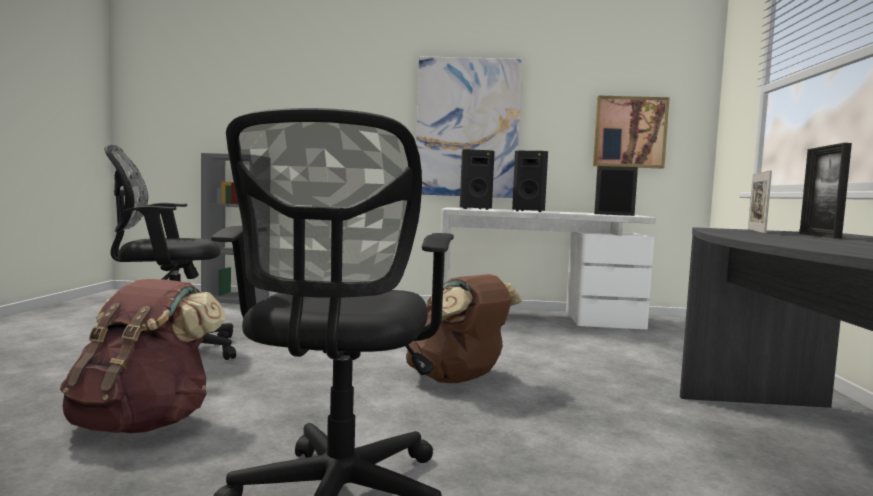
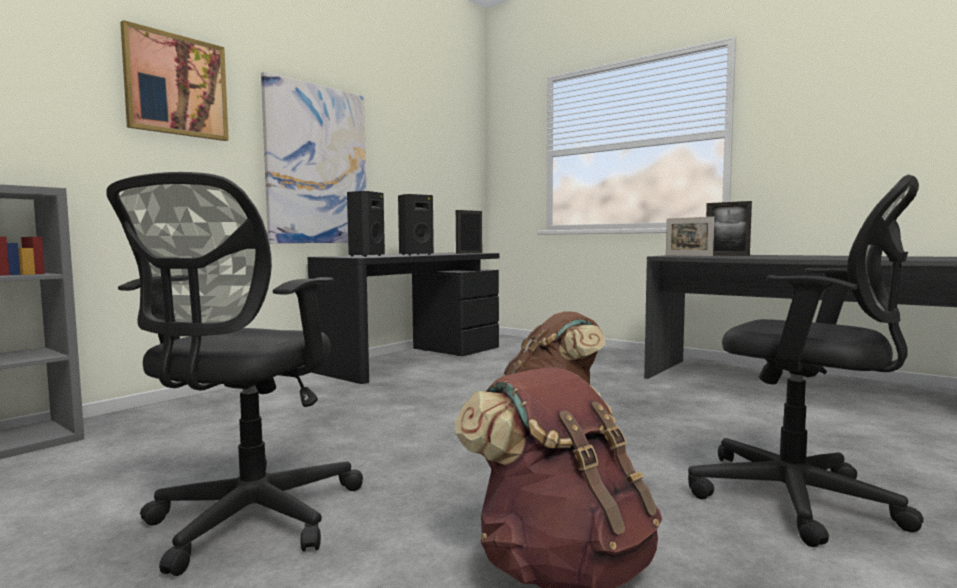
camera: 55 degrees left, 0 degrees up
(537, 317) = (413, 359): white desk -> black desk
(630, 132) = (440, 179): picture -> picture (176, 85)

